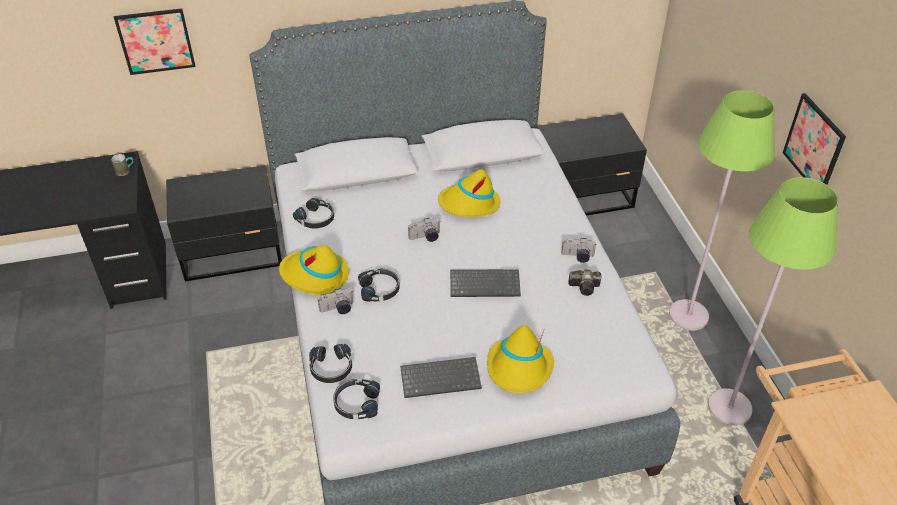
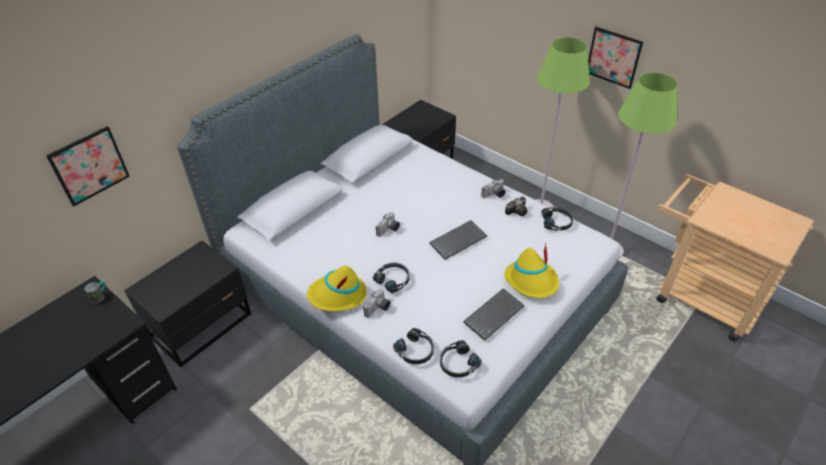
camera: 35 degrees left, 0 degrees up
(316, 218) = (297, 255): black headphones -> black headphones (557, 222)
(469, 204) = (394, 195): yellow hat -> none

